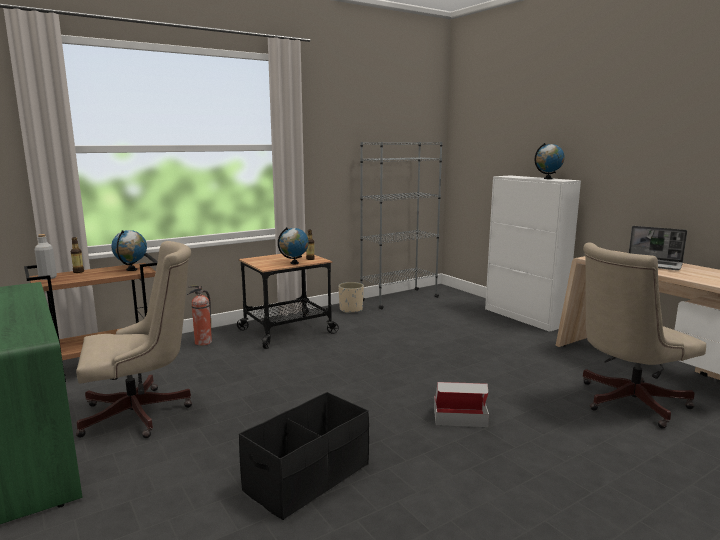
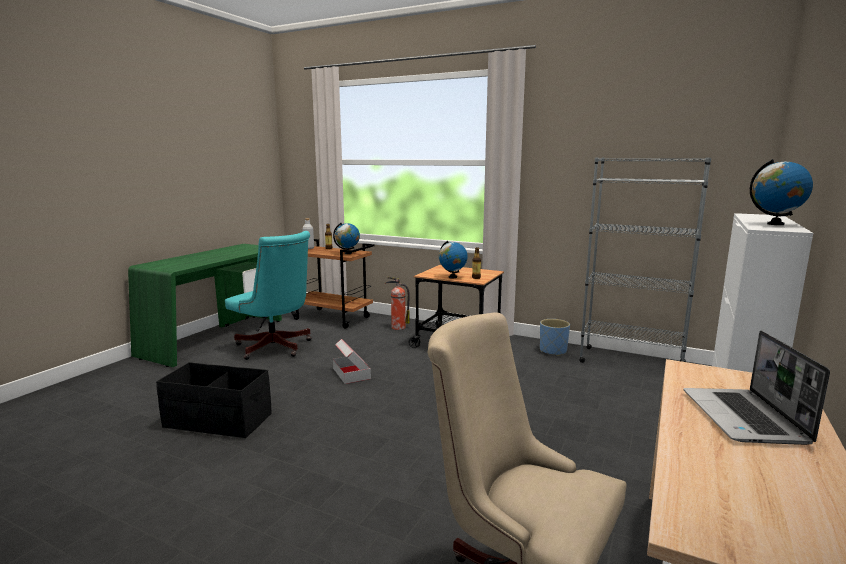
camera: 60 degrees right, 0 degrees up
(142, 413) = (275, 348): beige office chair -> turquoise office chair
(351, 310) = (552, 351): beige planter -> blue planter
(460, 417) = (359, 463): cardboard box -> cardboard box (351, 373)

